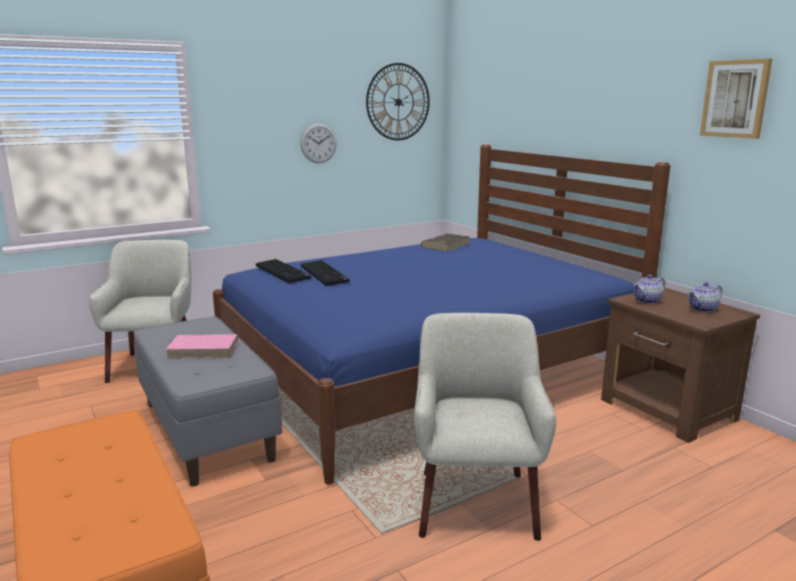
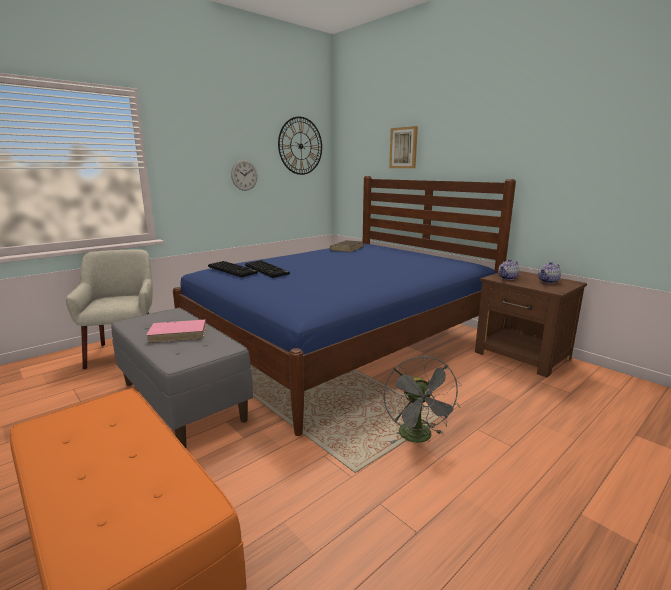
camera: 10 degrees left, 0 degrees up
(475, 502) = (419, 438): beige armchair -> grey fan
(735, 99) = (565, 130): picture -> picture (403, 148)

